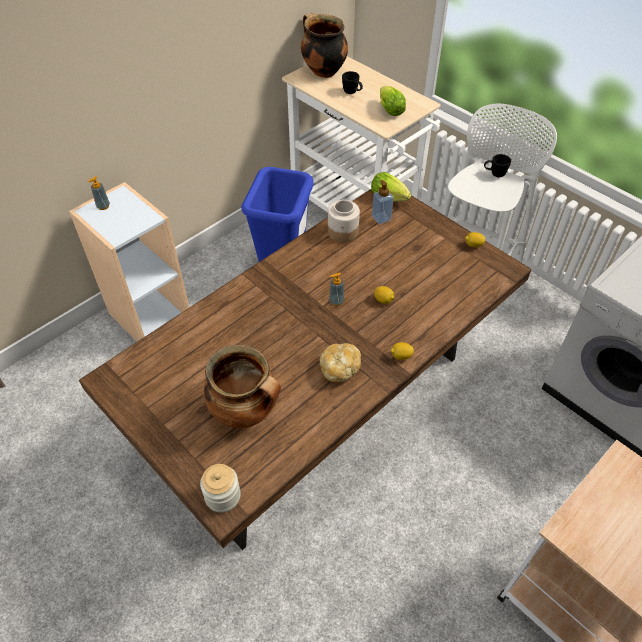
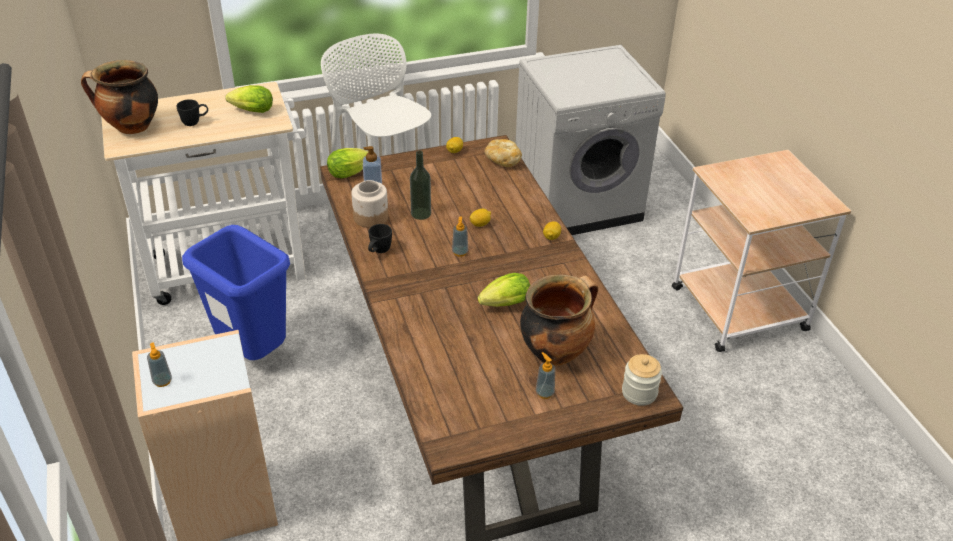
camera: 65 degrees left, 10 degrees down
(191, 422) = (544, 393): none -> soap dispenser
(286, 354) = (502, 305): none -> lettuce
(340, 368) = (541, 276): bread -> bread (502, 160)
(369, 258) = (421, 213): none -> bottle
(494, 174) = (373, 107): black mug -> black mug (379, 252)

